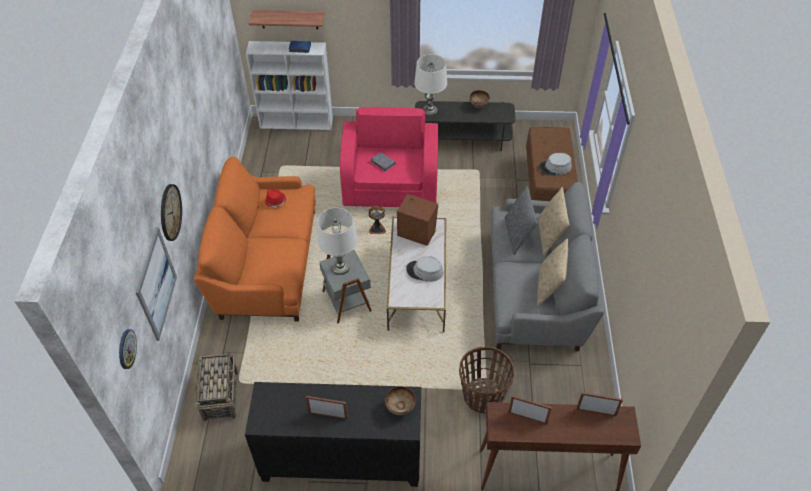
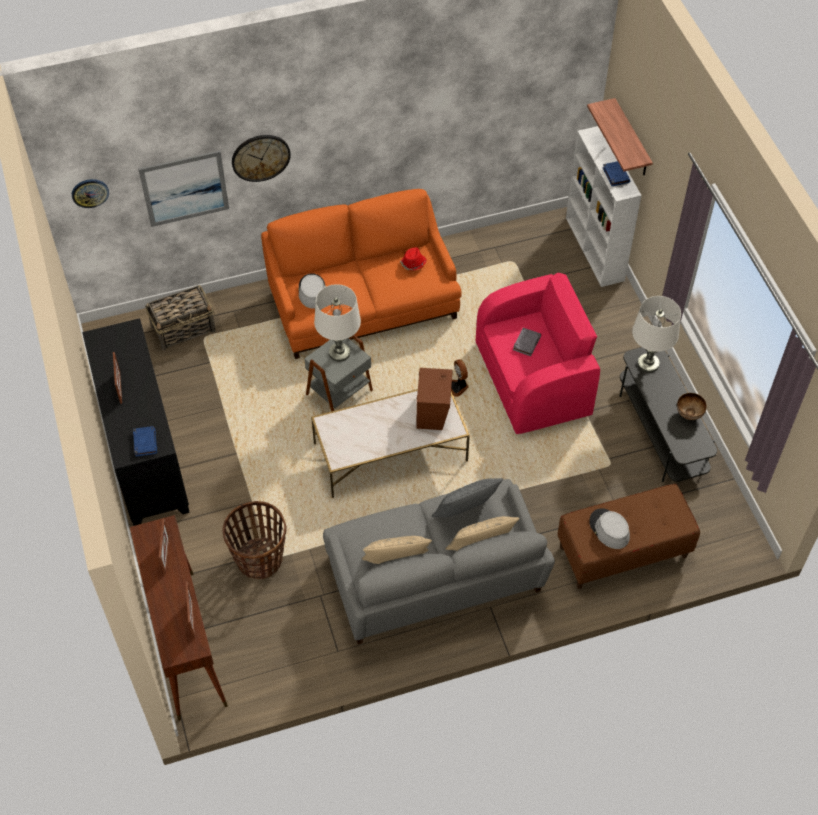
camera: 70 degrees right, 5 degrees up
(400, 408) = (145, 442): bowl -> blue book
(424, 271) = (376, 437): grey hat -> grey hat (312, 291)

